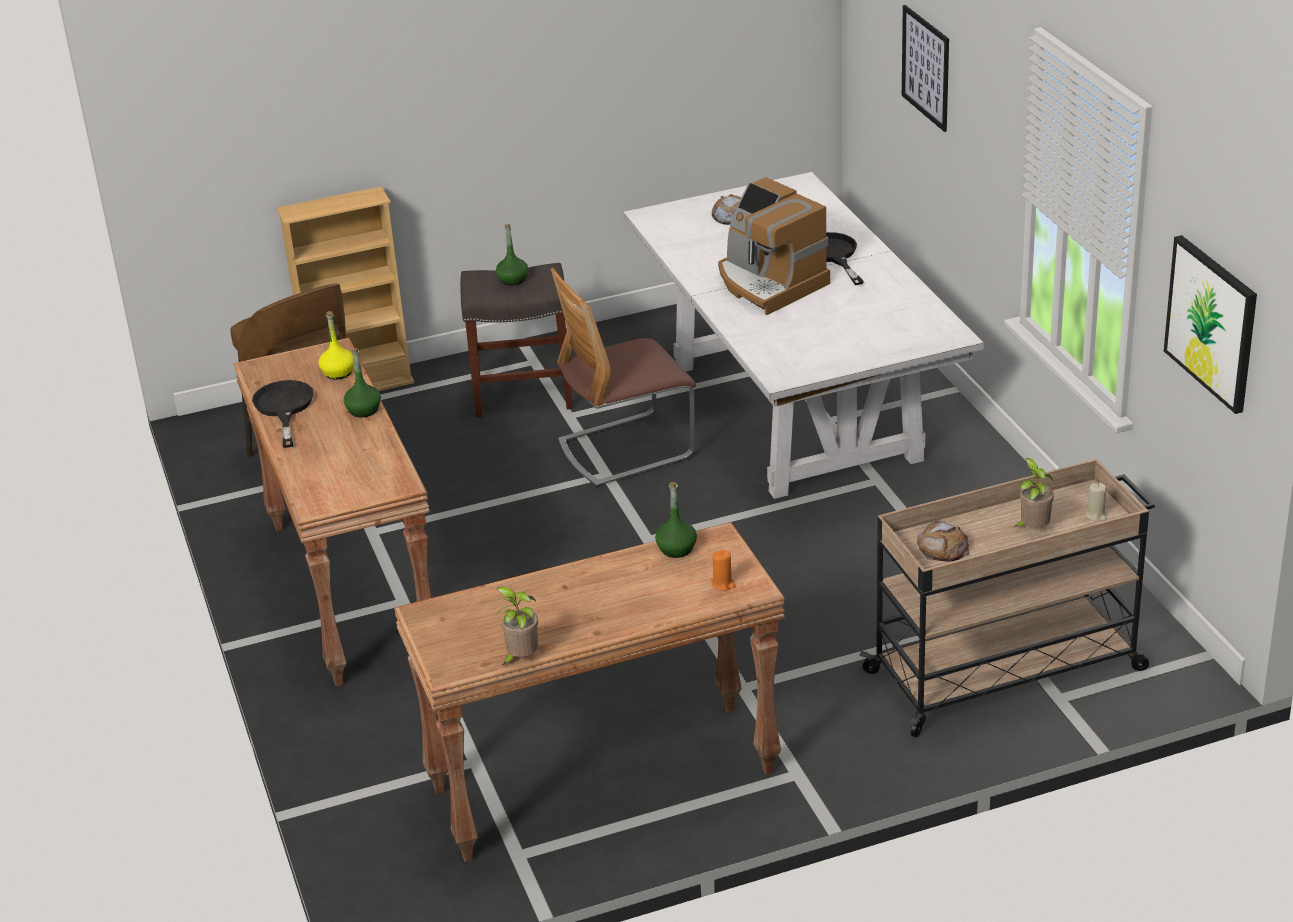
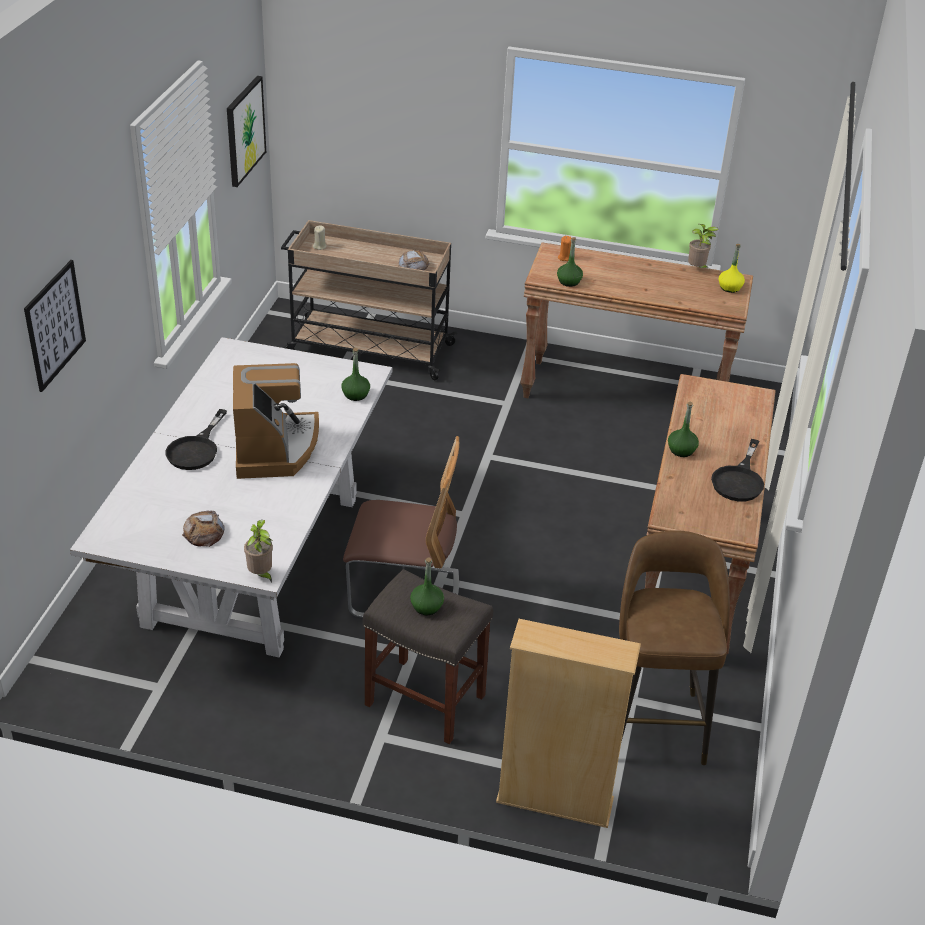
camera: 150 degrees left, 5 degrees up
(338, 372) = (679, 493): yellow bottle -> yellow bottle (729, 287)
(765, 353) = (356, 395): none -> green bottle
(1032, 529) = (359, 254): potted plant -> potted plant (261, 575)

